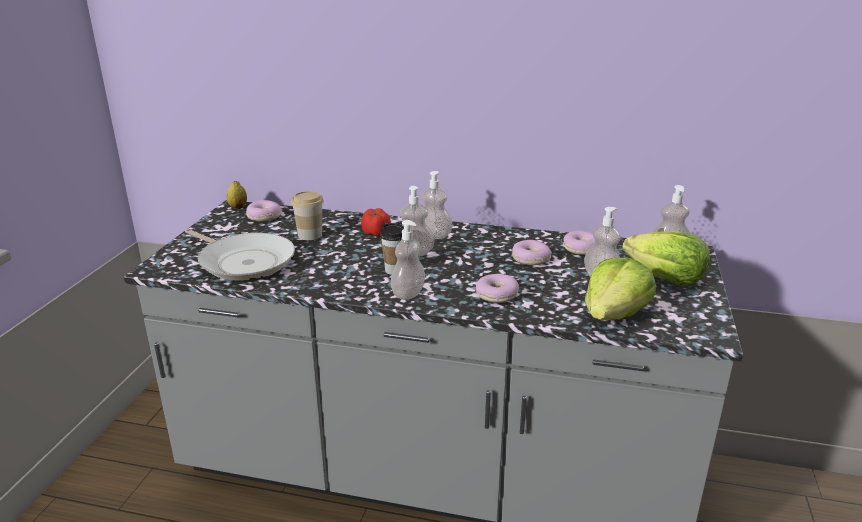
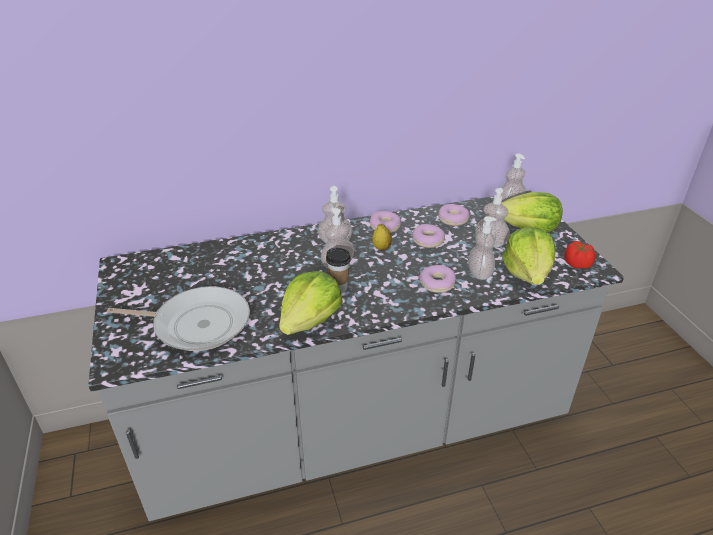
camera: 30 degrees left, 10 degrees up
(238, 207) = (124, 263): lemon -> lemon (381, 248)
(263, 217) = (162, 267): donut -> donut (385, 227)
(310, 235) = (228, 274): cup -> none
(339, 286) = (310, 320): none -> lettuce
(376, 233) = (284, 253): tomato -> tomato (577, 264)
(408, 293) = (372, 307): soap dispenser -> soap dispenser (479, 273)

